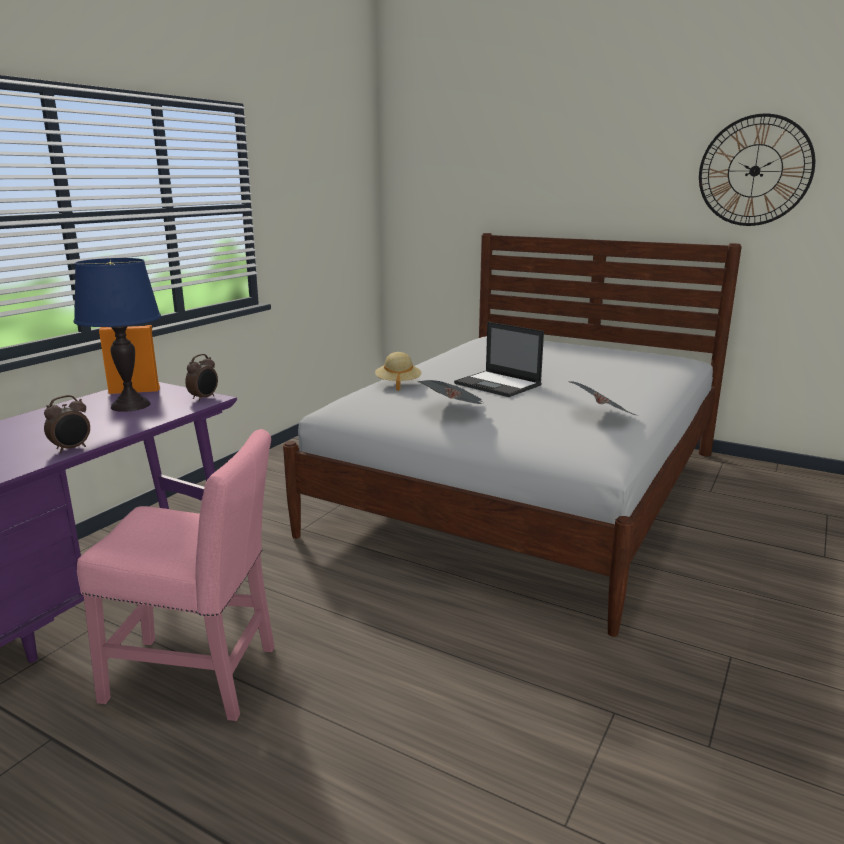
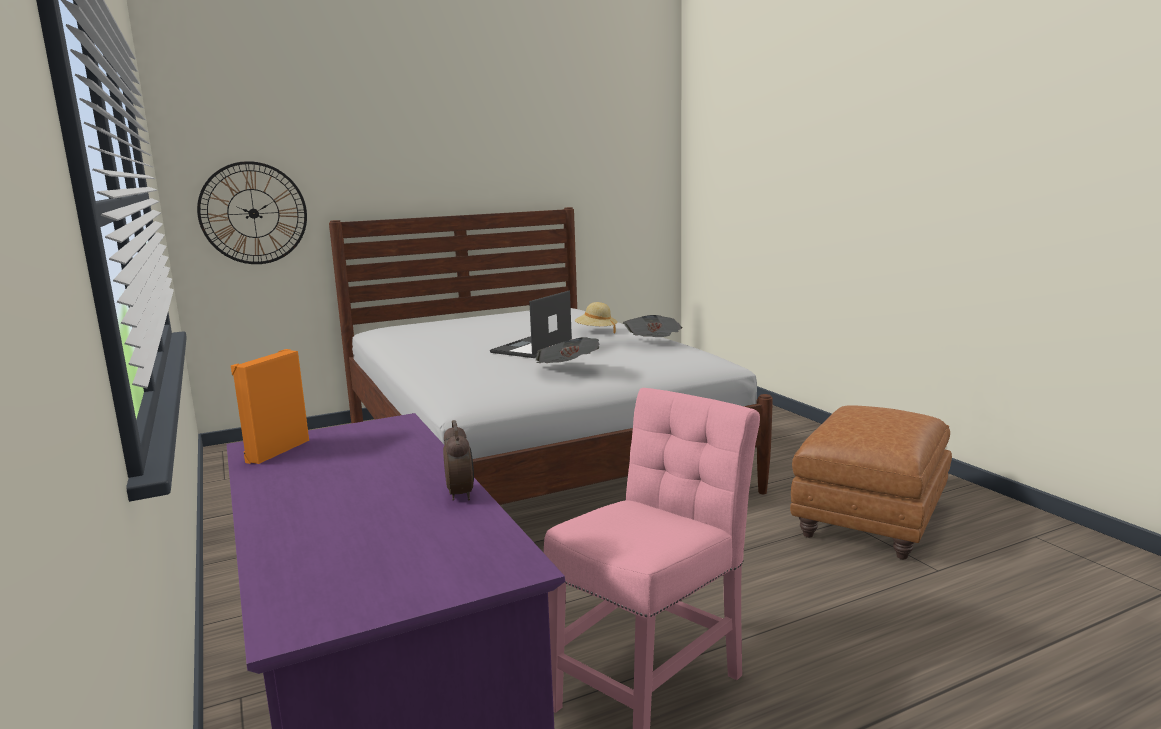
camera: 55 degrees left, 5 degrees down
(130, 405) = (341, 457): blue table lamp -> none
(204, 398) = (389, 424): alarm clock -> none
(398, 384) = (457, 371): beige hat -> beige hat (596, 331)
(498, 384) = (531, 348): laptop -> laptop turned 135 degrees clockwise
(639, 735) = (870, 521): none -> brown ottoman
(754, 171) = (568, 148): wall clock -> wall clock (253, 213)

